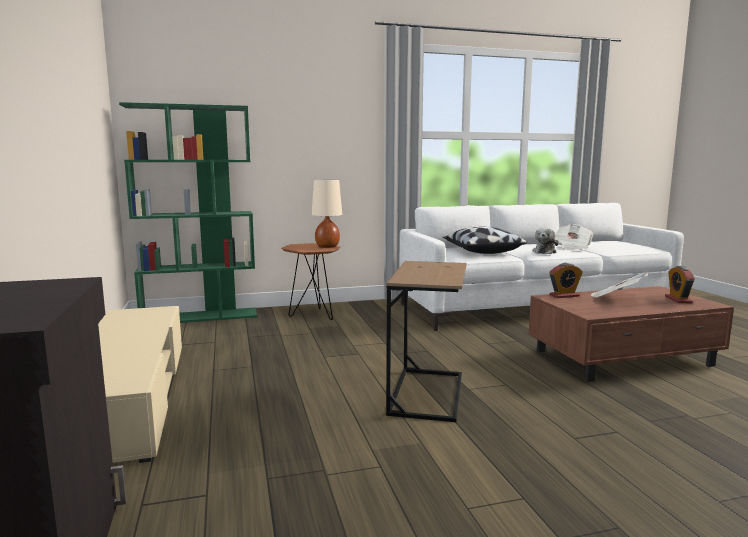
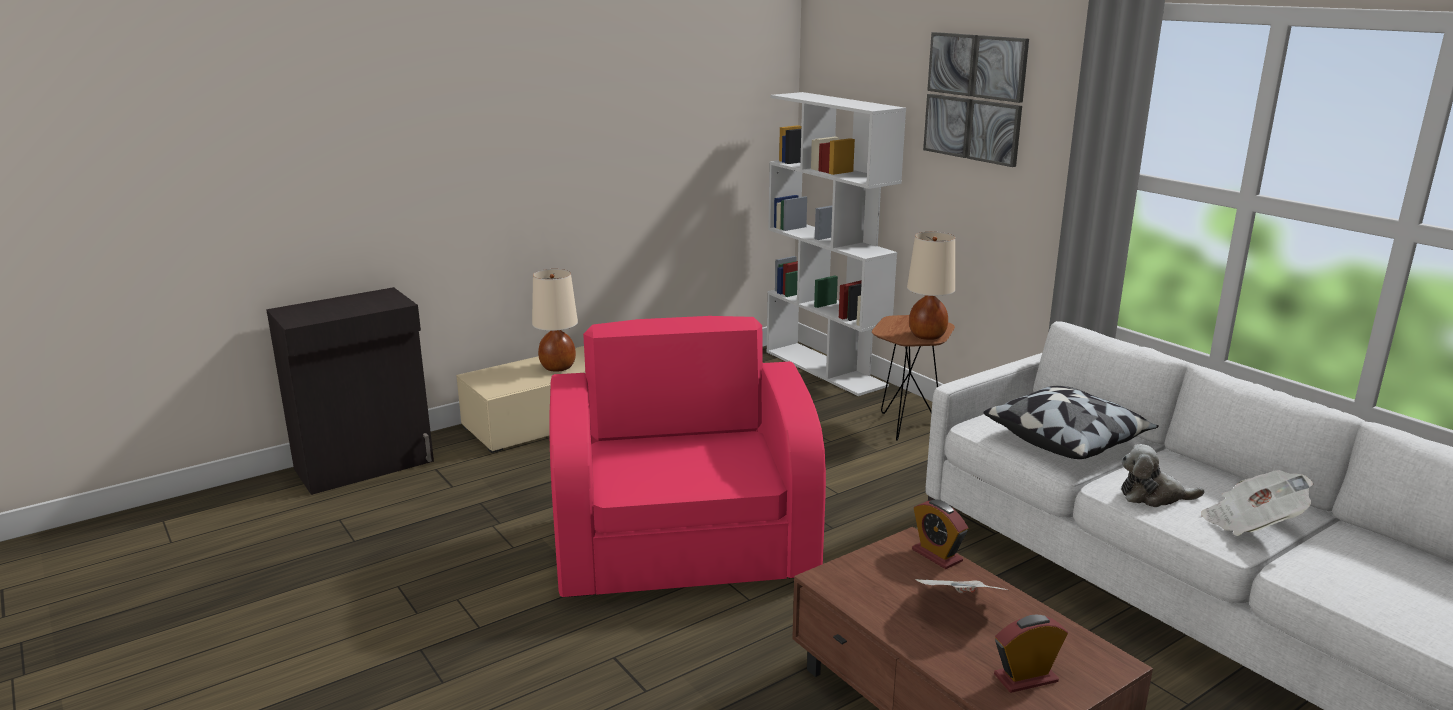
camera: 70 degrees right, 10 degrees up
(122, 354) = (558, 367): none -> beige table lamp
(201, 317) = (826, 368): green bookcase -> white bookcase
(300, 99) = (974, 97): none -> picture
(426, 393) = (685, 547): brown side table -> pink armchair

